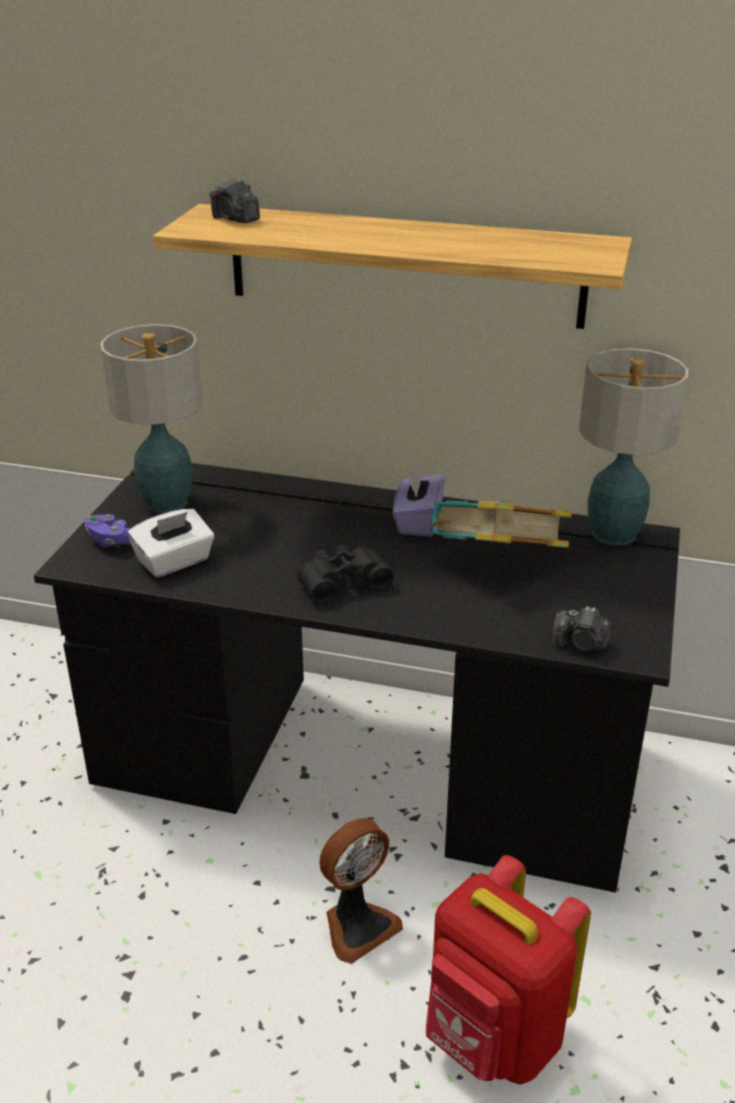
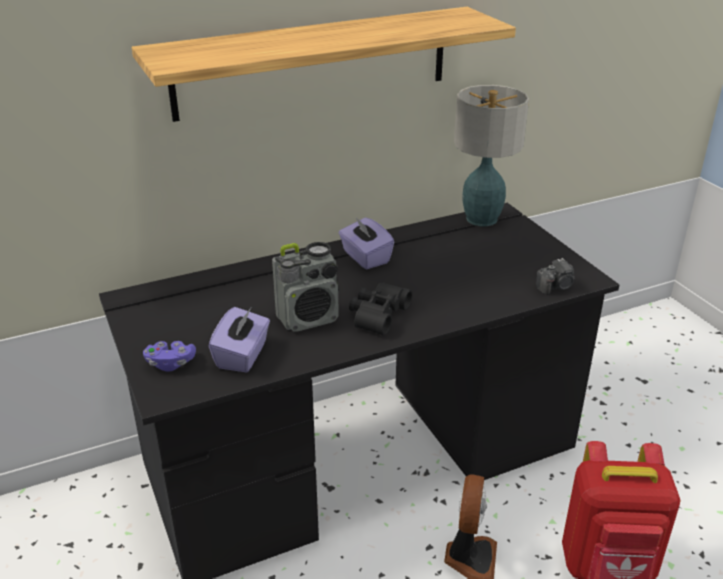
camera: 40 degrees left, 0 degrees up
(167, 502) = (170, 318): table lamp -> none
(174, 562) = (242, 355): white tissue box -> purple tissue box
(235, 219) = (193, 50): camera -> none
(276, 556) = (309, 318): none -> radio
(496, 564) = (447, 263): book -> none

